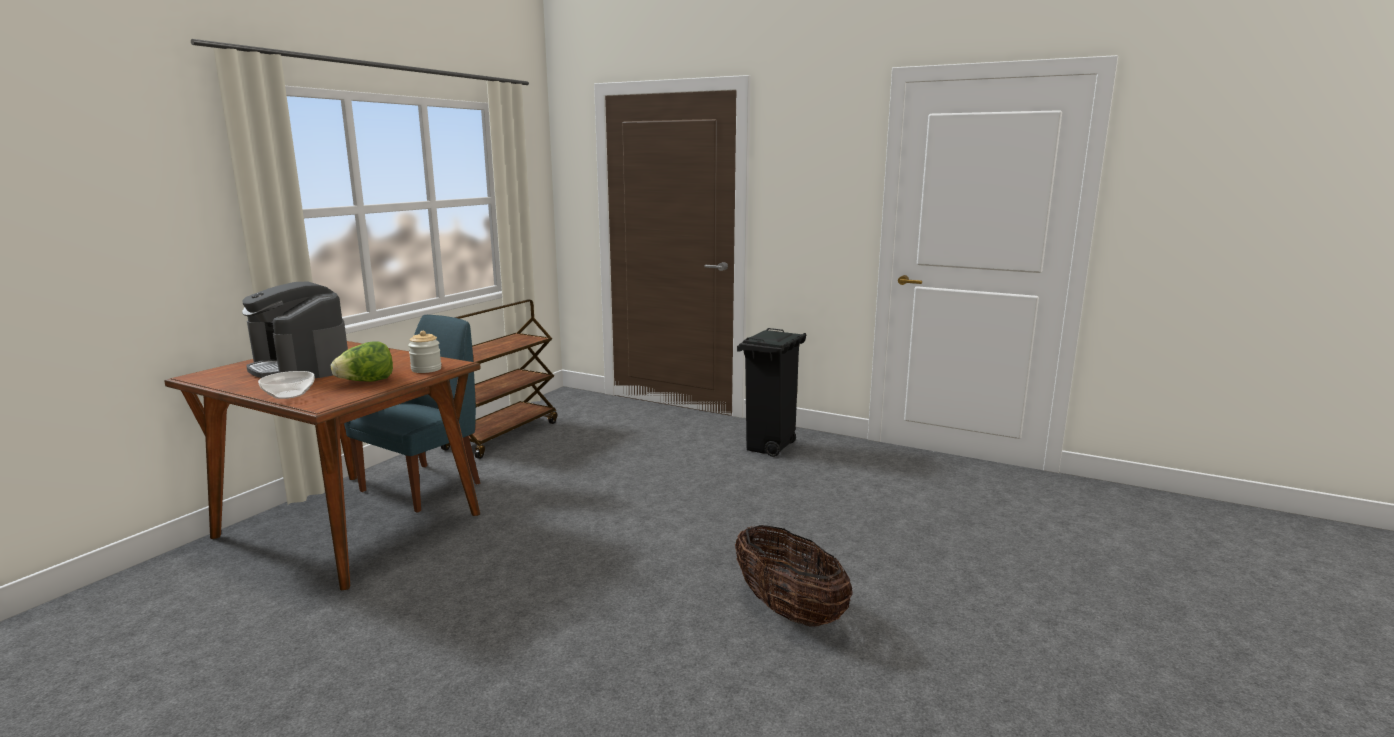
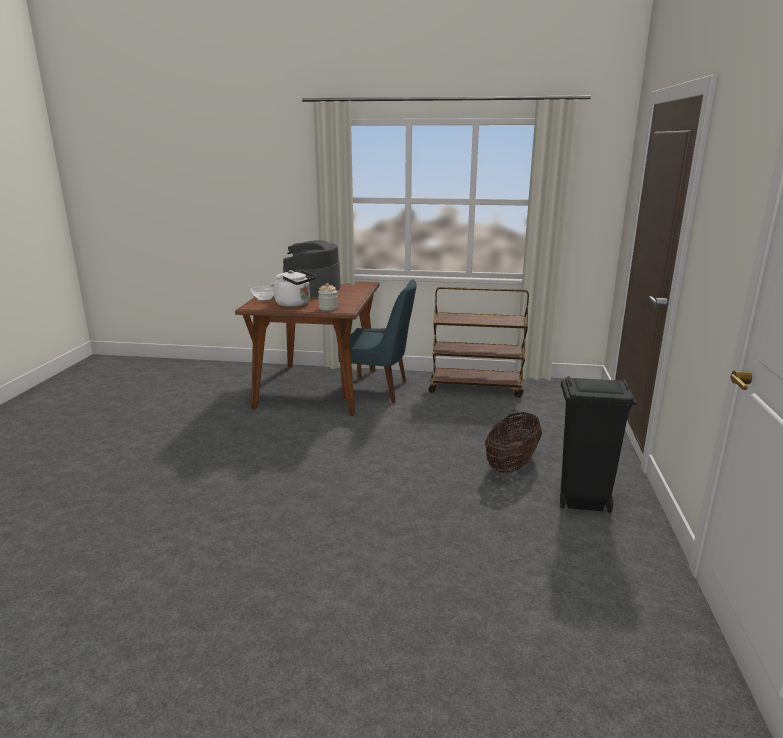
camera: 70 degrees right, 5 degrees up
(366, 382) = (295, 304): lettuce -> white kettle
(788, 610) = (274, 561): basket -> basket (511, 465)

